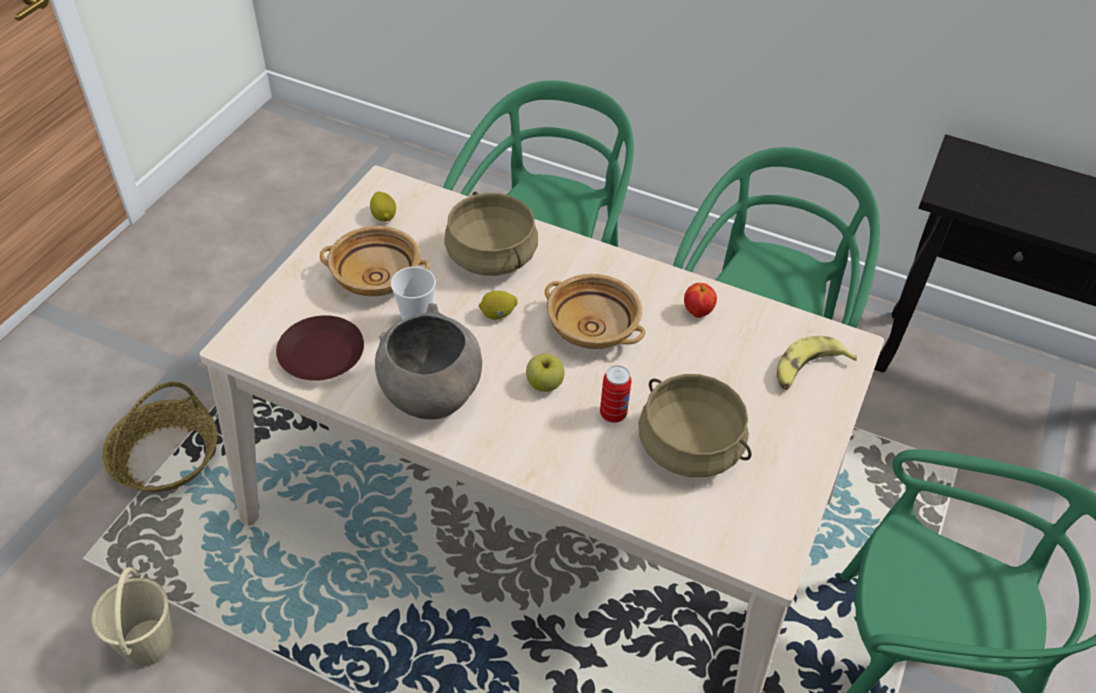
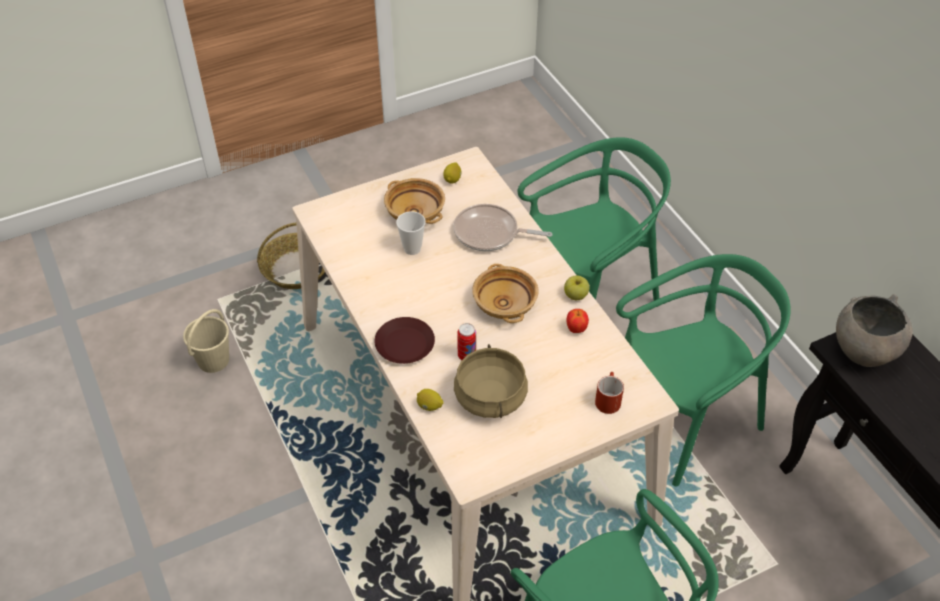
camera: 40 degrees right, 0 degrees up
(322, 355) = (349, 240): brown plate -> brown plate (405, 345)
(431, 395) = (382, 291): grey bowl -> grey bowl (863, 351)
(492, 256) = (490, 233): beige cooking pot -> frying pan
(498, 314) = (460, 268): lemon -> lemon (429, 406)
(544, 384) = (446, 319): apple -> apple (576, 295)
(808, 370) = (607, 399): banana -> red mug

